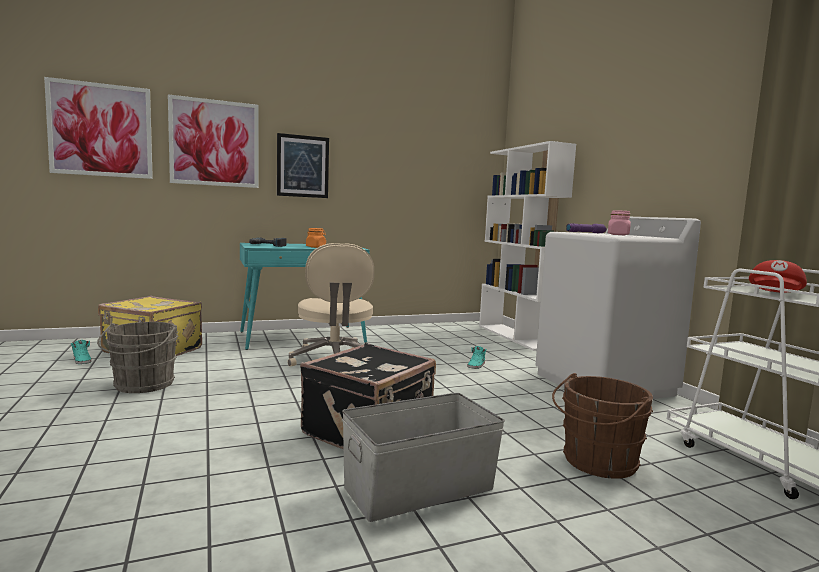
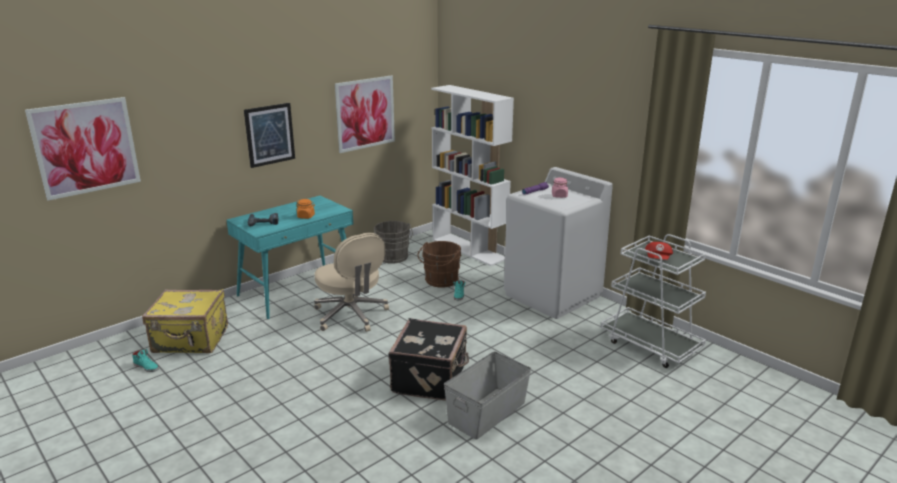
camera: 20 degrees left, 15 degrees up
(142, 385) = (234, 380): grey bucket -> grey bucket (393, 258)
(214, 143) = (190, 133): picture -> picture (365, 113)
(597, 462) = (569, 368): brown bucket -> brown bucket (440, 281)

